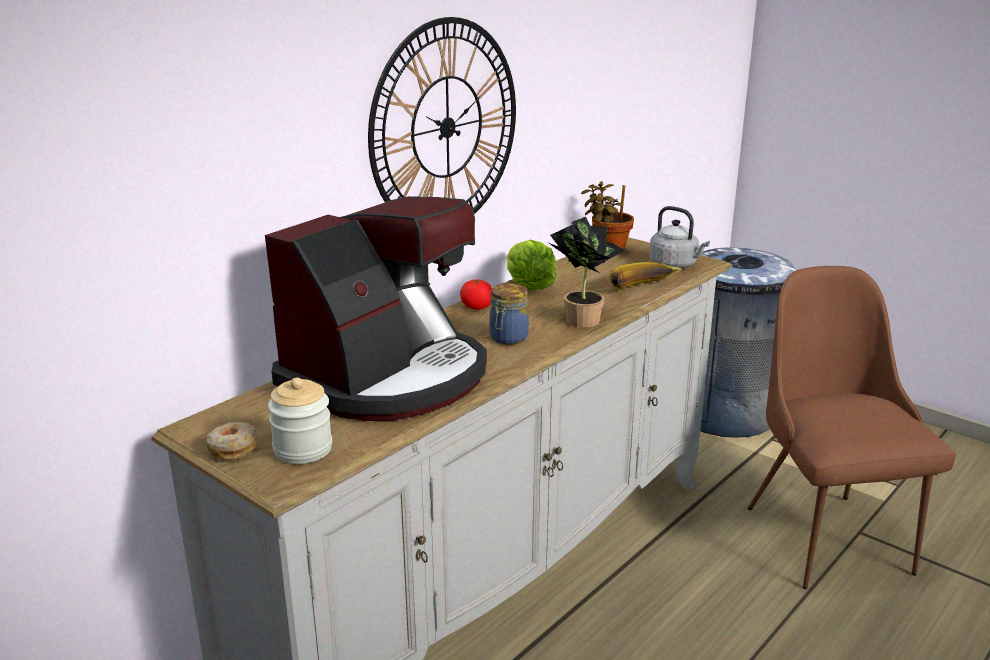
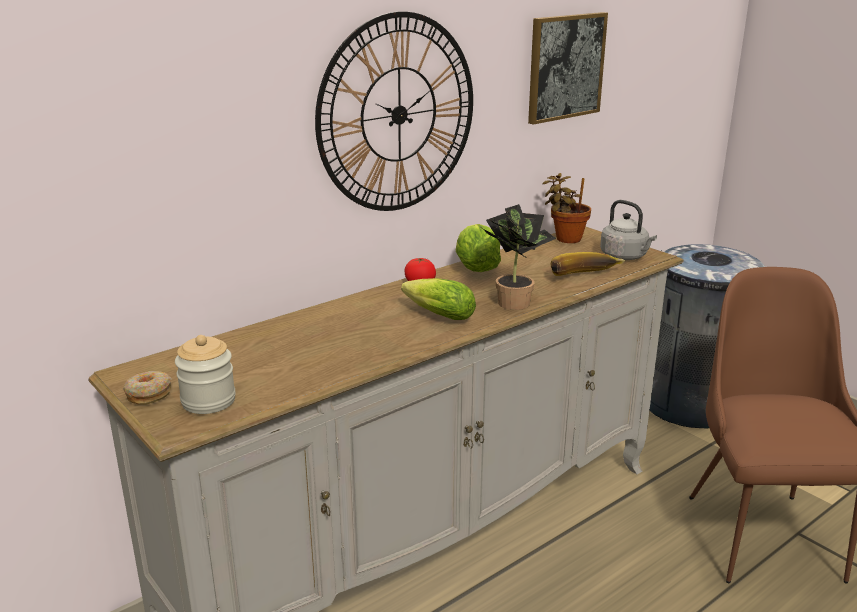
camera: 10 degrees right, 0 degrees up
(388, 377) = (312, 342): coffee machine -> none
(507, 338) = (436, 315): jar -> lettuce
(598, 69) = (565, 67): none -> picture

